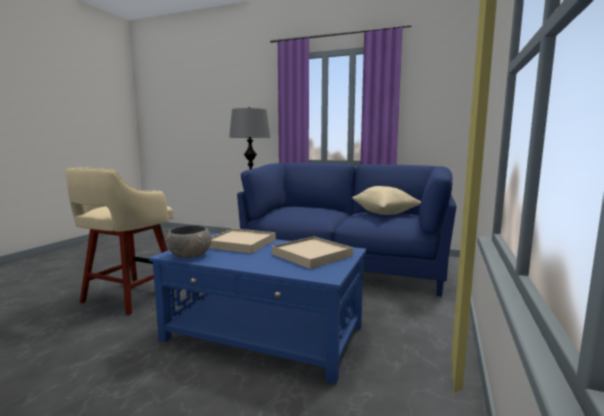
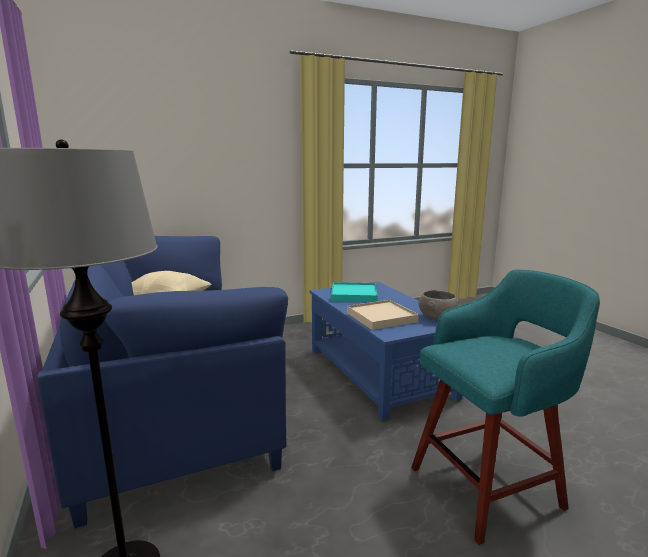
camera: 135 degrees left, 5 degrees up
(129, 296) = (489, 486): beige stool -> turquoise stool
(312, 255) = (353, 295): beige tray -> turquoise tray

